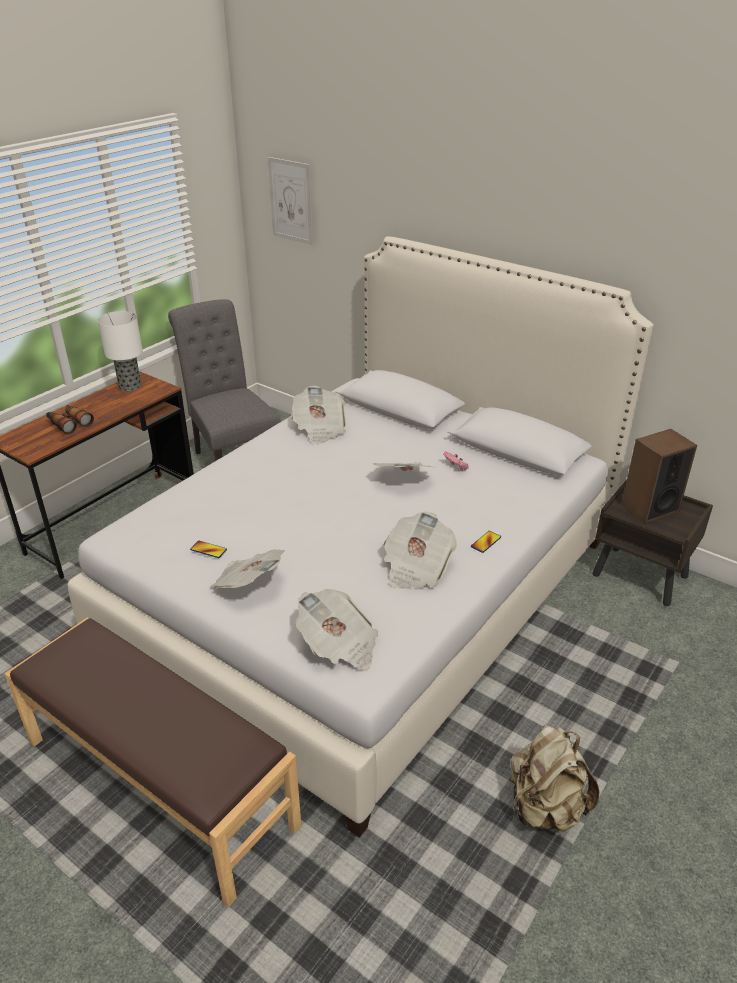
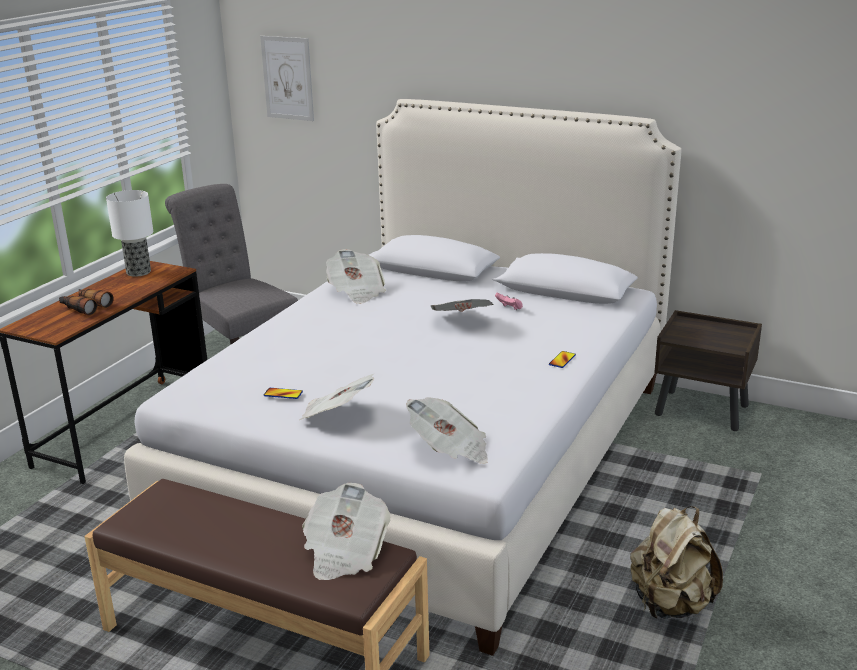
camera: 10 degrees left, 10 degrees down
(416, 568) = (501, 386): newspaper -> newspaper (345, 553)
(649, 508) = (702, 333): speaker -> none

